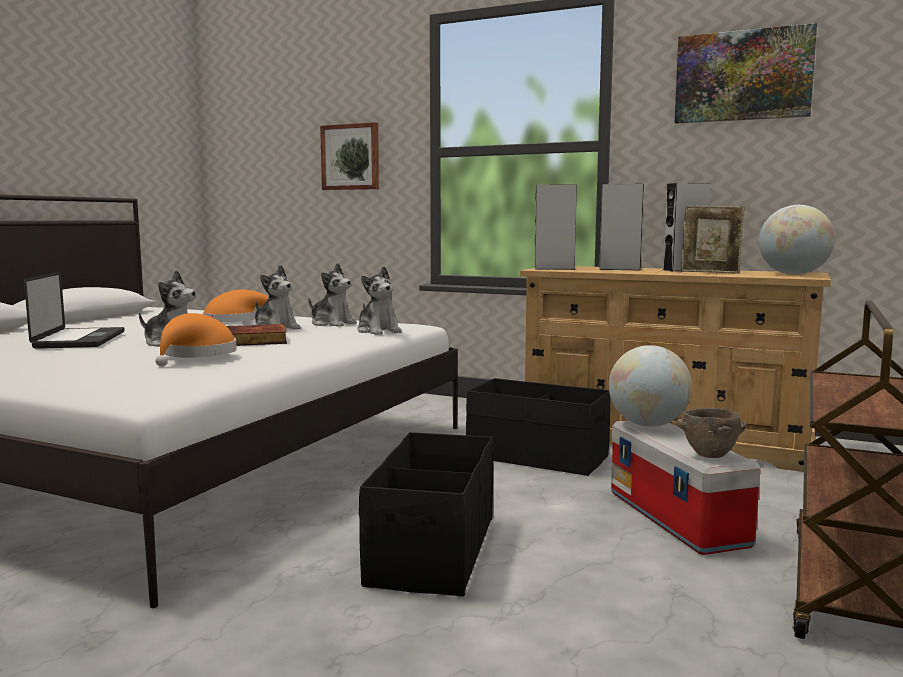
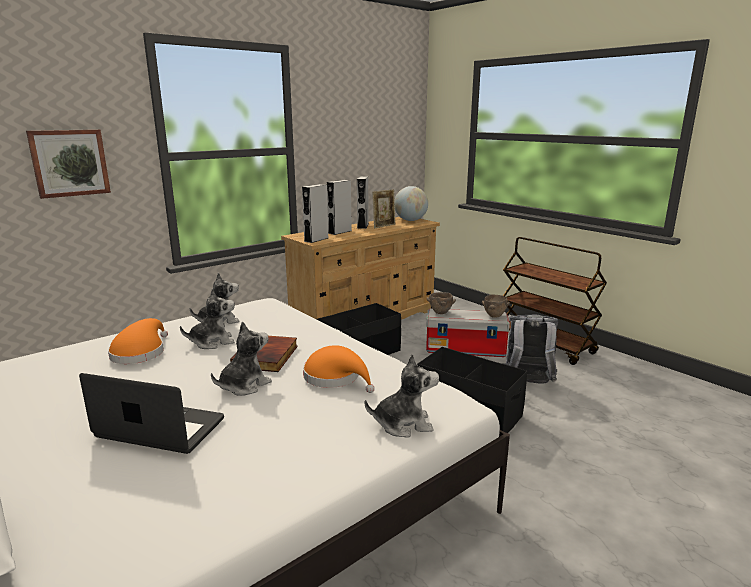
camera: 65 degrees left, 10 degrees up
(378, 331) = (279, 314): plush toy -> plush toy (403, 424)
(610, 590) = (527, 383): none -> grey backpack
(648, 425) = (441, 313): globe -> brown bowl
(743, 76) = (356, 111): picture -> none

